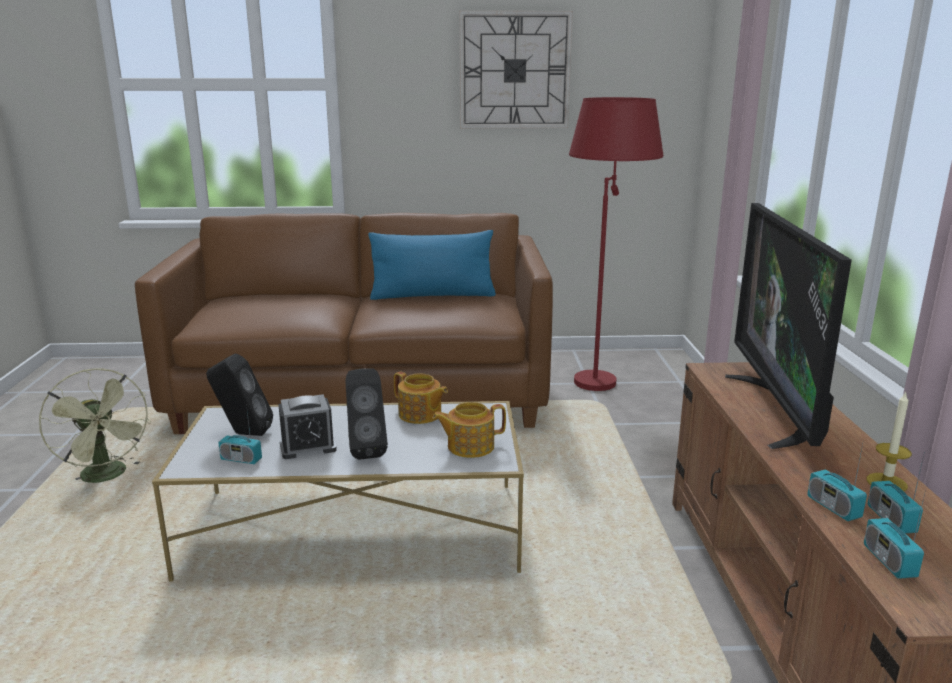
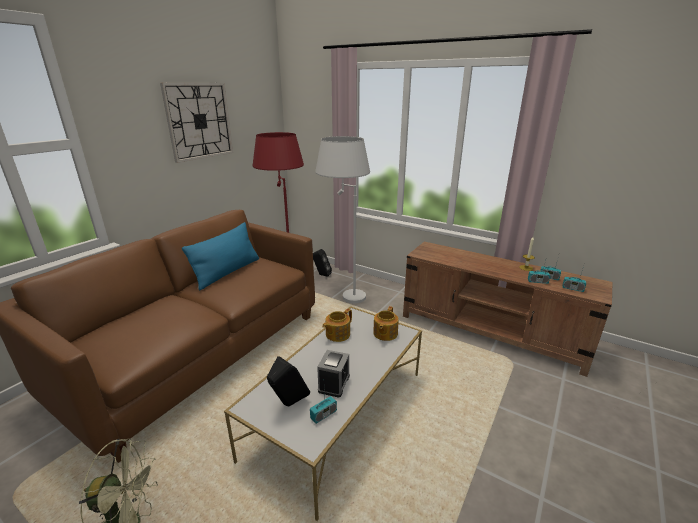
camera: 55 degrees left, 5 degrees up
(366, 450) = (358, 364): black speaker -> black speaker (321, 275)
(420, 415) = (337, 334): teapot -> teapot turned 150 degrees clockwise
(644, 427) = (343, 293): none -> white floor lamp
(778, 410) = (463, 259): television -> none

